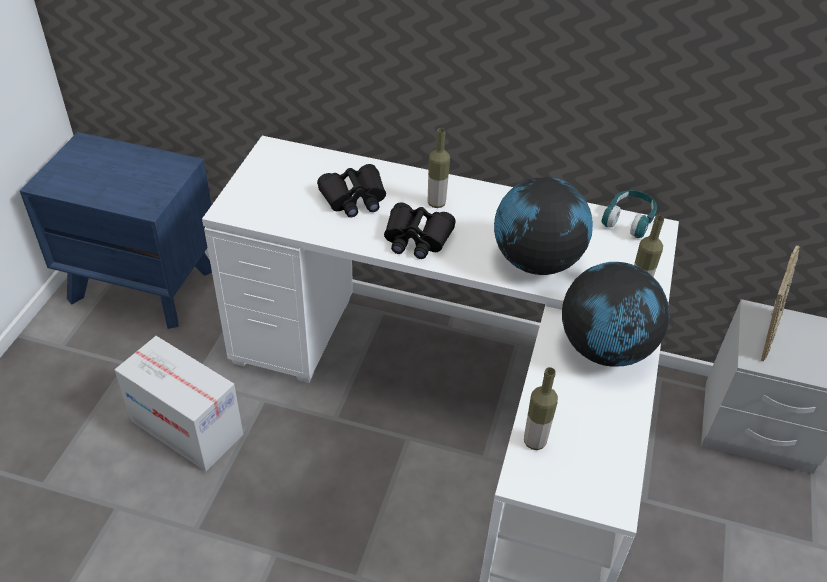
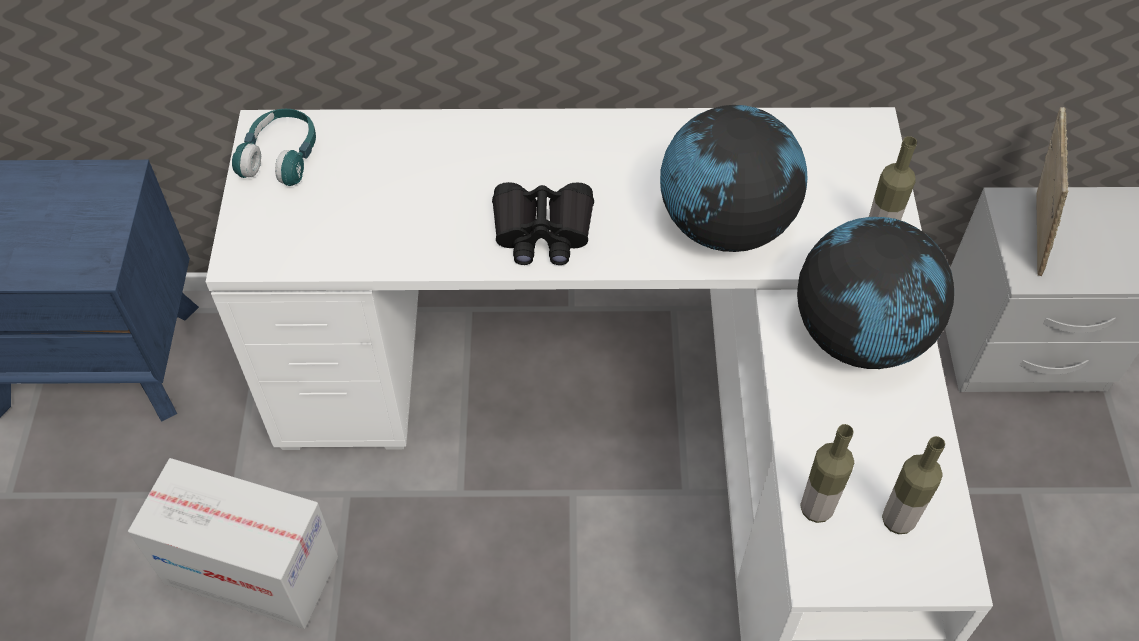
camera: 15 degrees left, 10 degrees up
(354, 198) = (425, 187): black binoculars -> none
(436, 203) = (549, 164): bottle -> bottle (898, 520)
(629, 220) = (828, 123): turquoise headphones -> turquoise headphones (281, 157)

